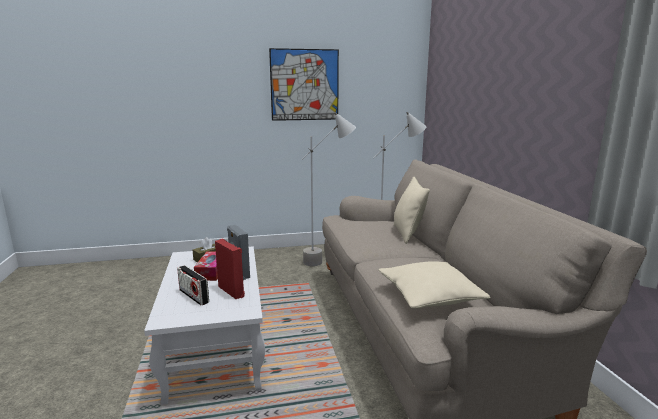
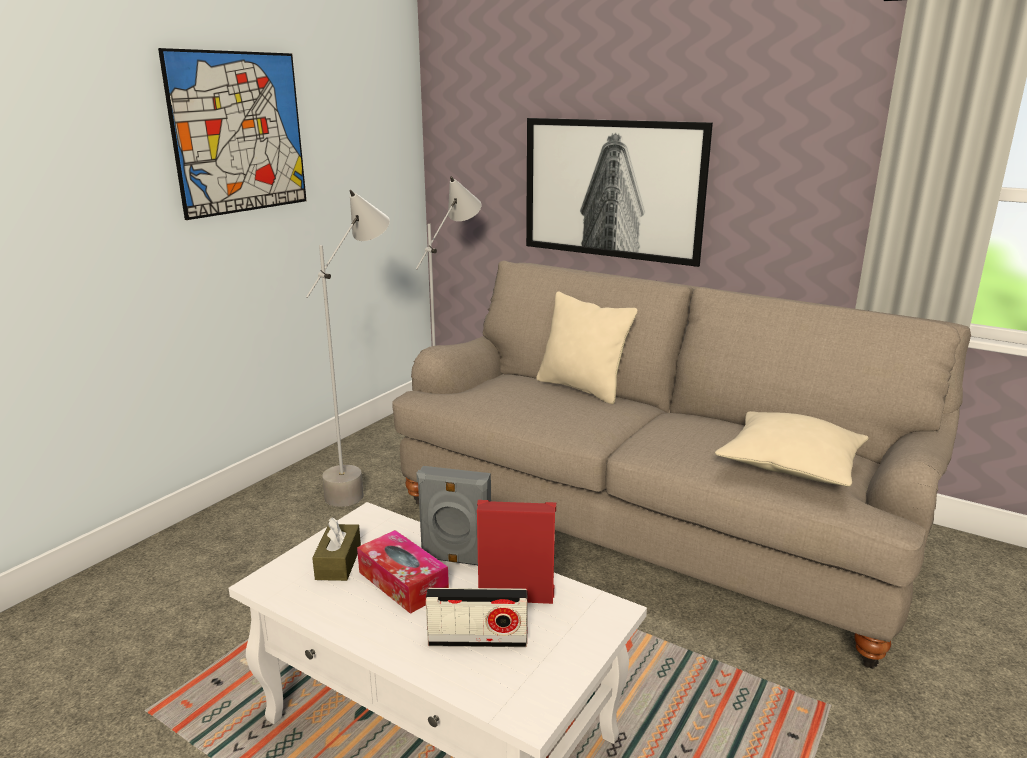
camera: 45 degrees left, 5 degrees up
(488, 124) = (613, 189): none -> picture

